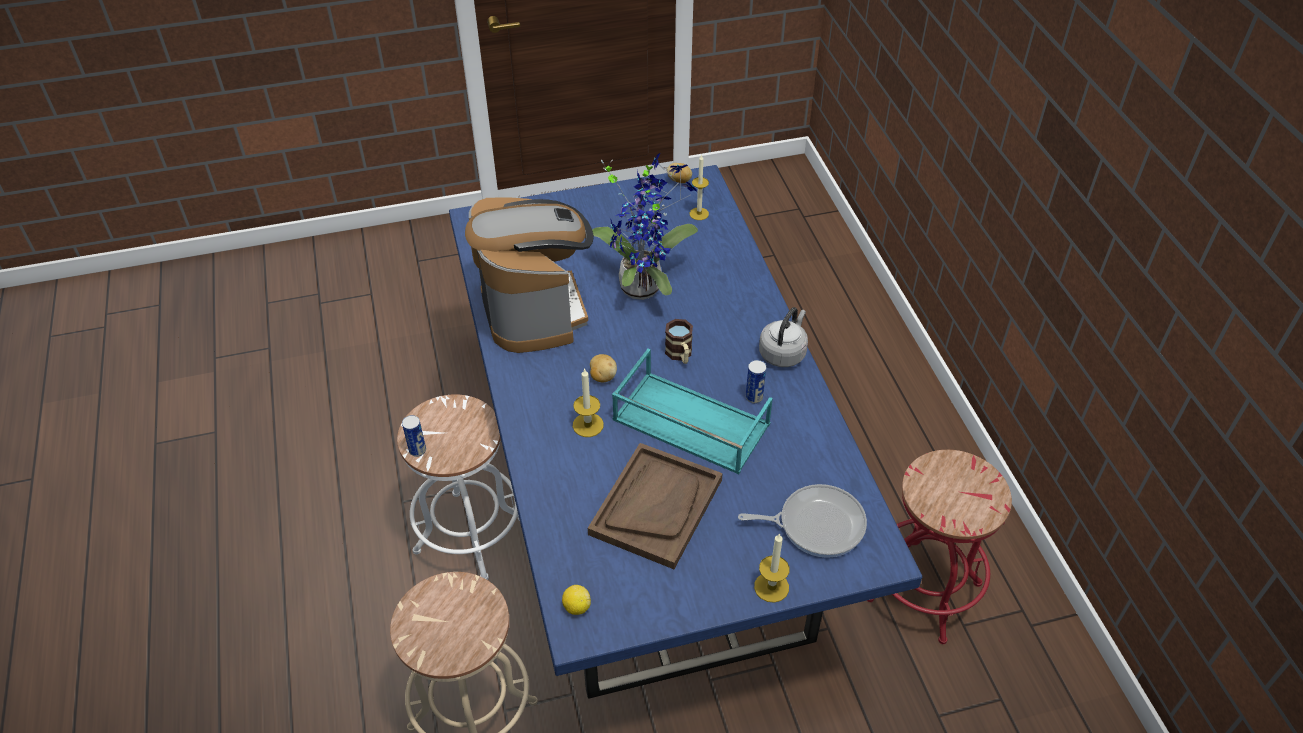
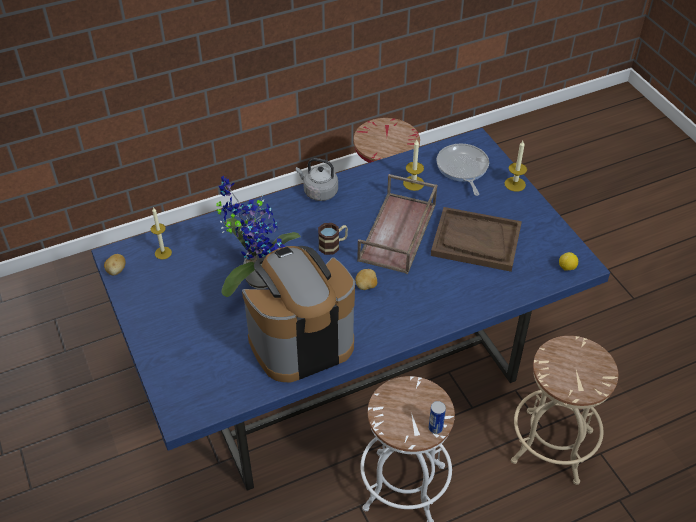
camera: 100 degrees left, 0 degrees up
(588, 425) = (416, 287): candle -> candle (413, 183)
(689, 423) = (398, 233): turquoise tray -> brown tray
(754, 397) = (365, 203): can -> none

